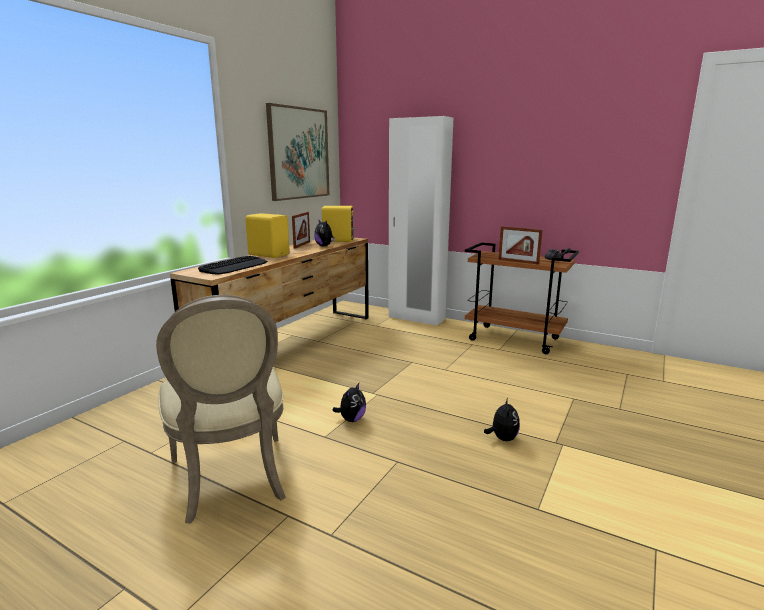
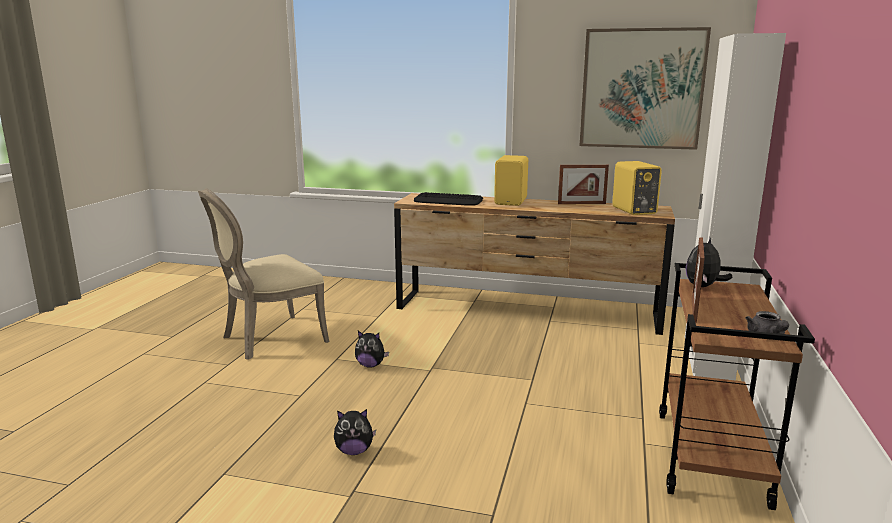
camera: 75 degrees right, 0 degrees up
(325, 246) = (588, 210): plush toy -> plush toy (703, 286)

